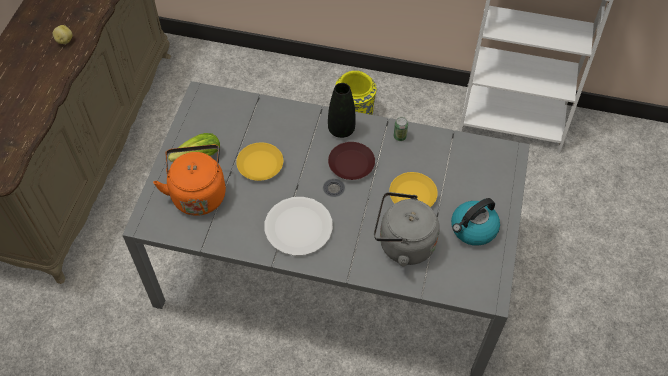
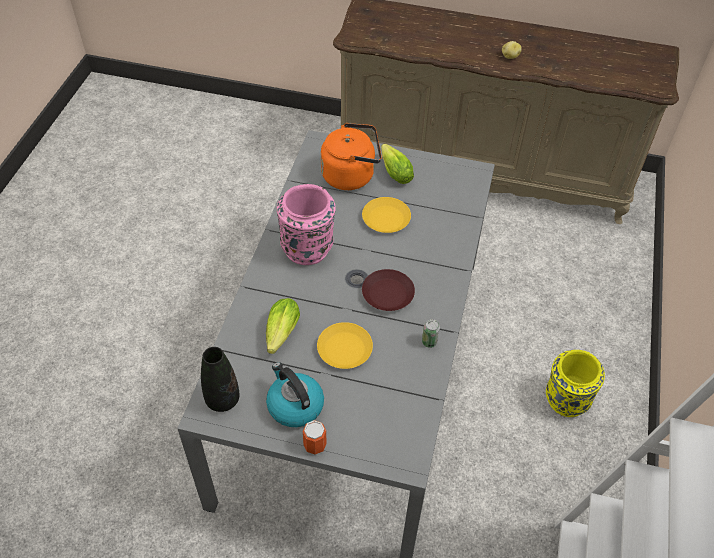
camera: 90 degrees right, 5 degrees down
(298, 227) = (308, 248): white plate -> pink vase
(341, 130) = (436, 286): black vase -> black vase (222, 400)
(402, 244) = (280, 335): grey kettle -> lettuce
(507, 213) = (315, 445): none -> can

